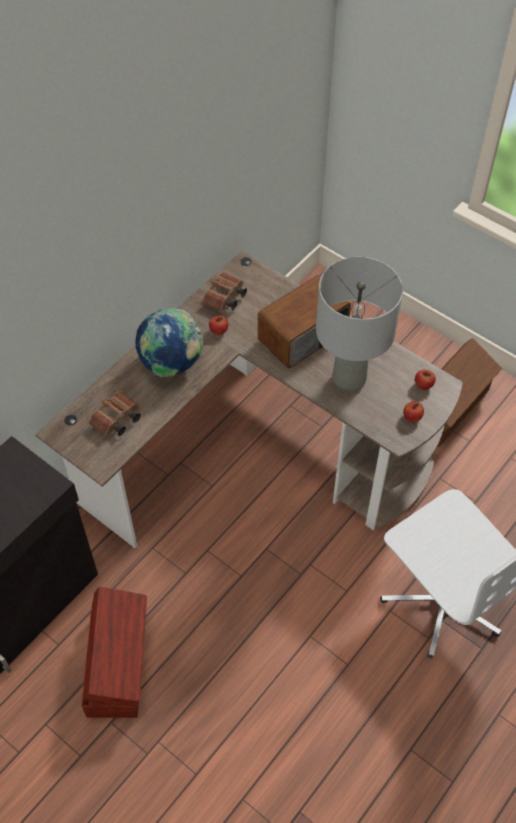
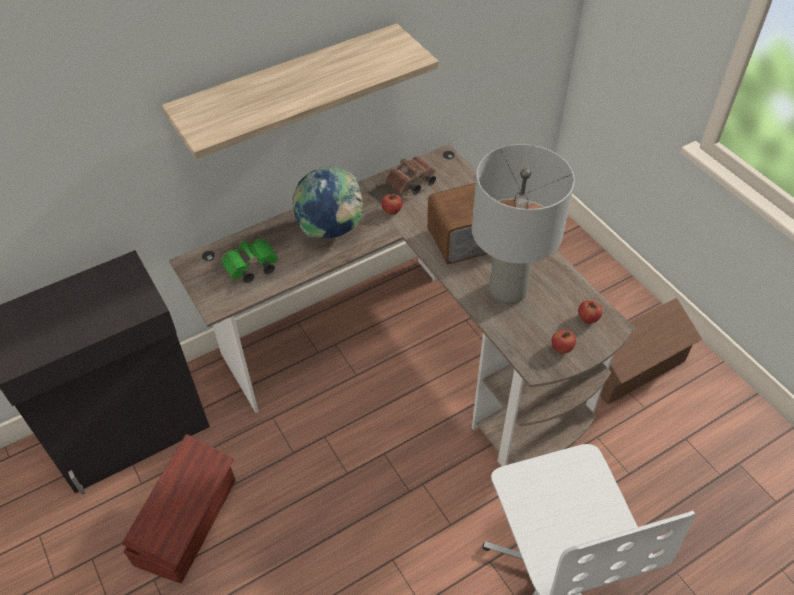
camera: 20 degrees right, 5 degrees down
(116, 421) = (250, 268): brown binoculars -> green binoculars
(117, 251) = (288, 89): none -> shelf

